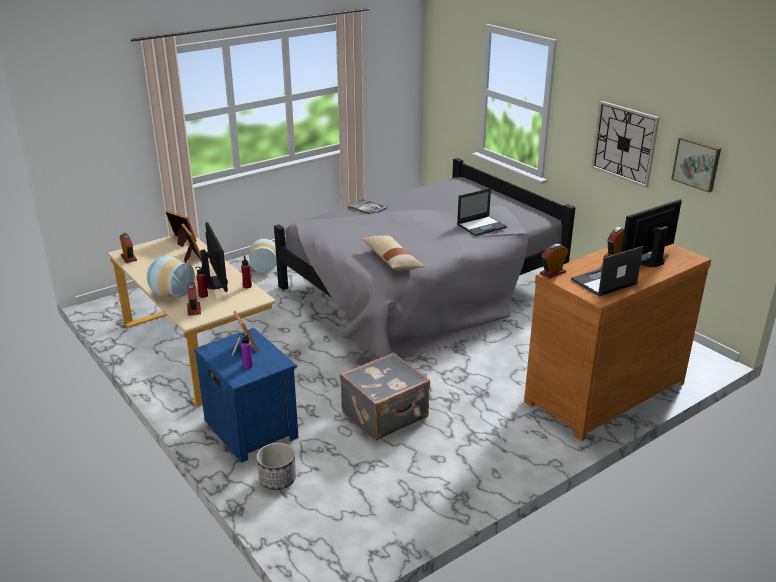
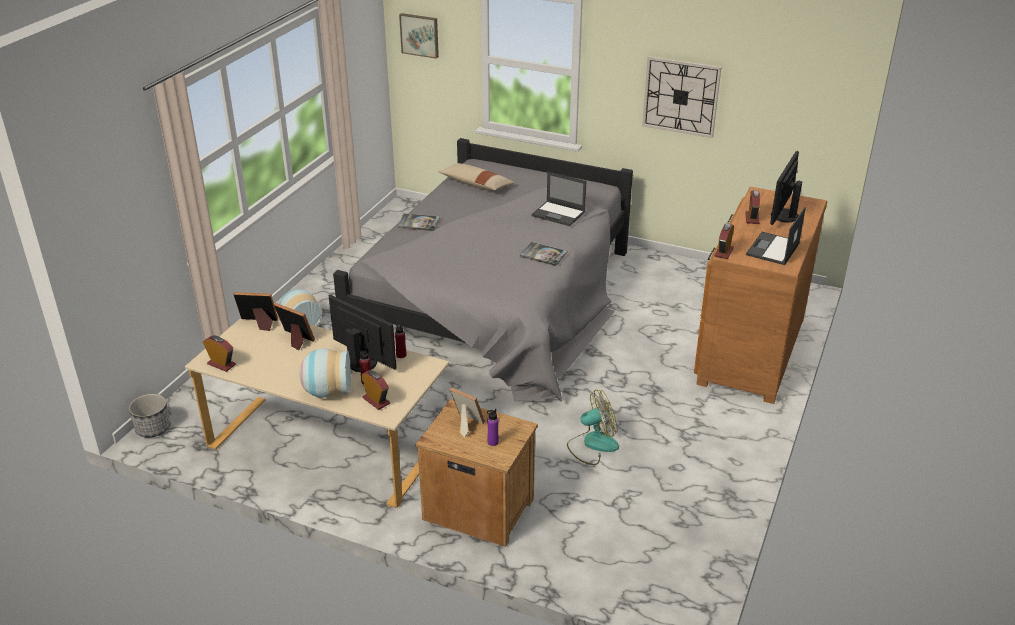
camera: 30 degrees left, 5 degrees up
(251, 428) = (477, 508): blue nightstand -> brown nightstand
(277, 480) = (557, 548): planter -> planter (153, 428)
(386, 416) = (592, 444): grey suitcase -> fan
(392, 260) = (515, 279): beige pillow -> beige pillow (476, 184)
(434, 250) = (543, 254): none -> book
(482, 226) = (559, 214): laptop -> laptop turned 90 degrees clockwise
(697, 163) = (768, 107): picture -> picture (420, 35)

